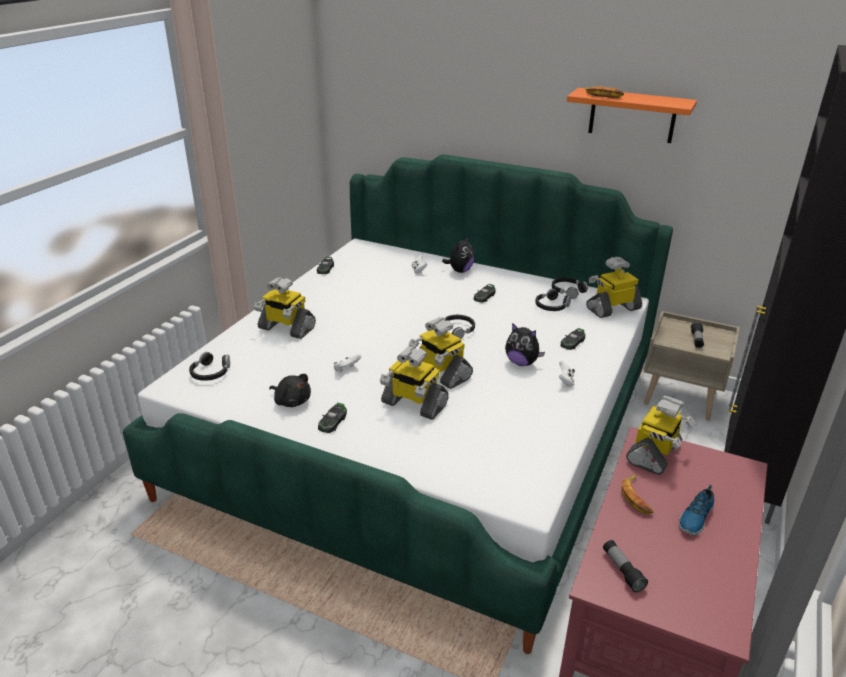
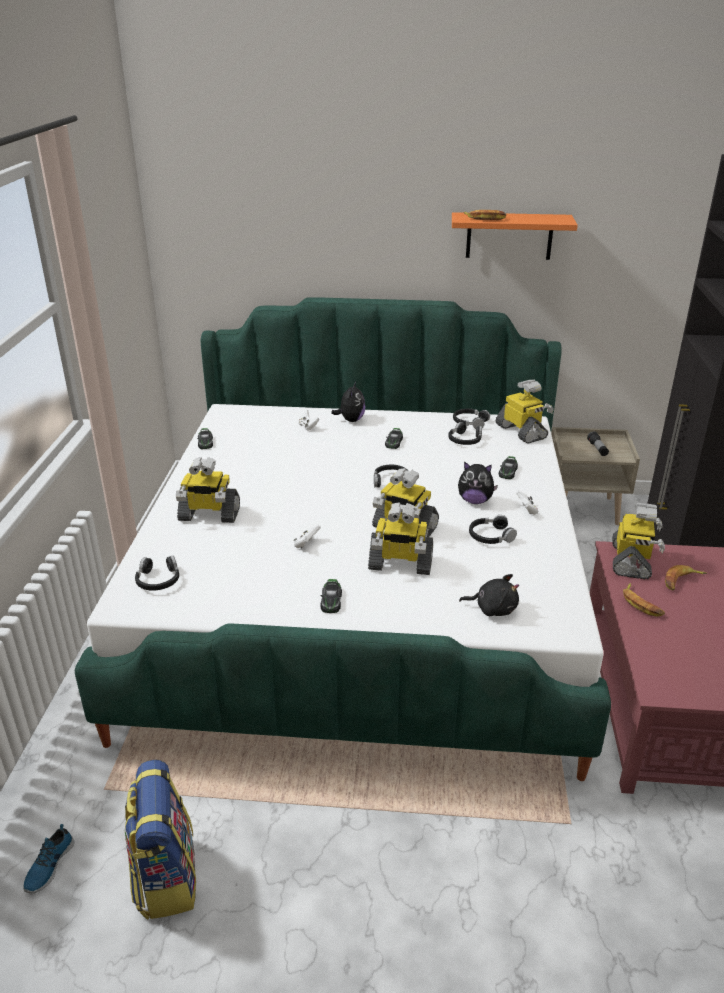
camera: 20 degrees left, 0 degrees up
(132, 618) = (165, 877): none -> backpack
(292, 401) = (272, 589): black plush toy -> black plush toy (493, 608)
(513, 398) = (490, 536): none -> black headphones
(612, 308) = (522, 432): toy robot -> toy robot turned 105 degrees clockwise
(622, 570) = (670, 671): flashlight -> none
(695, 486) = (682, 581): none -> banana
(695, 517) = (698, 609): shoe -> shoe (48, 865)

